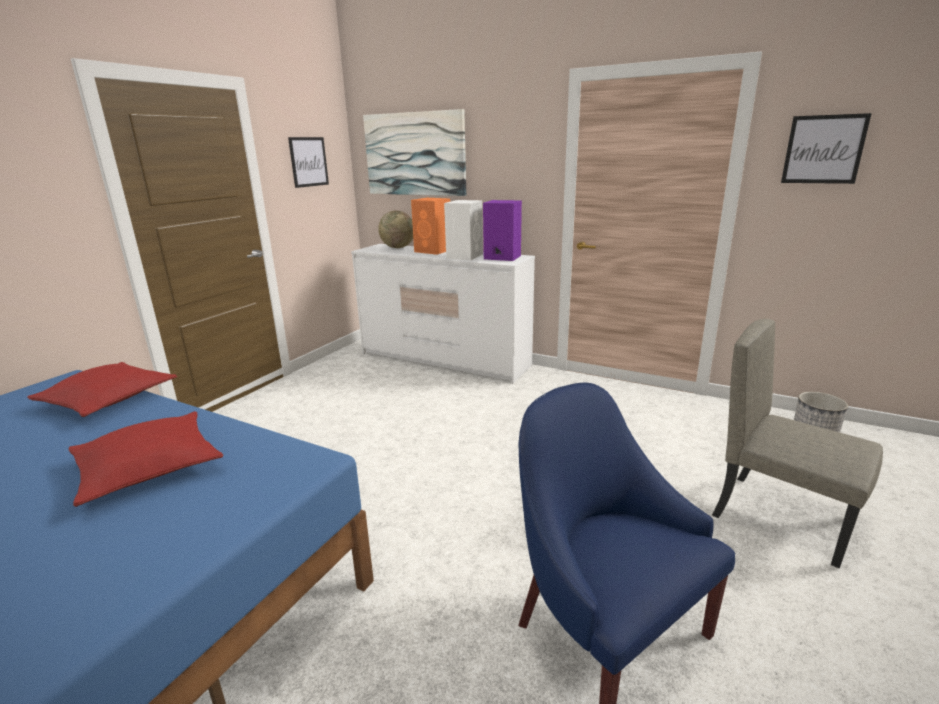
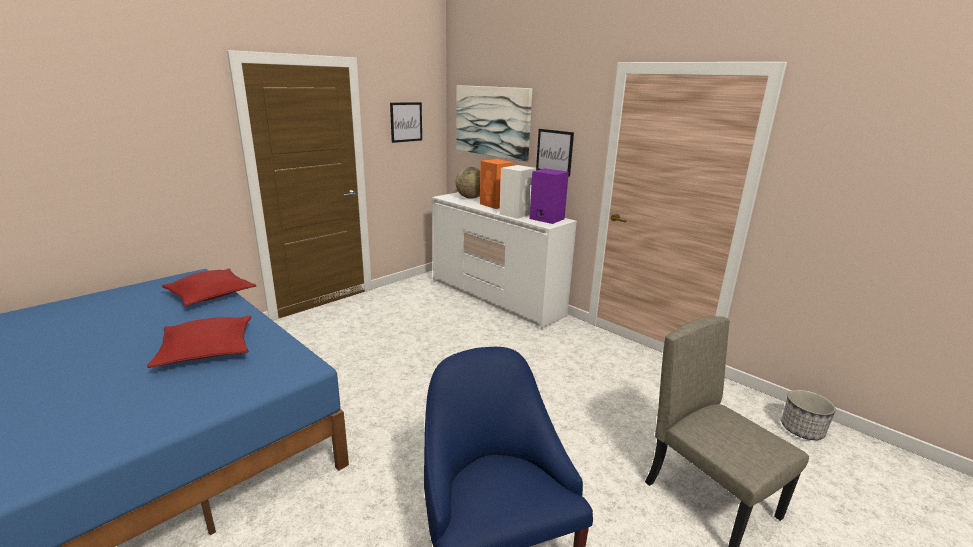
camera: 15 degrees right, 0 degrees up
(823, 149) = (839, 159): picture -> picture (554, 152)

